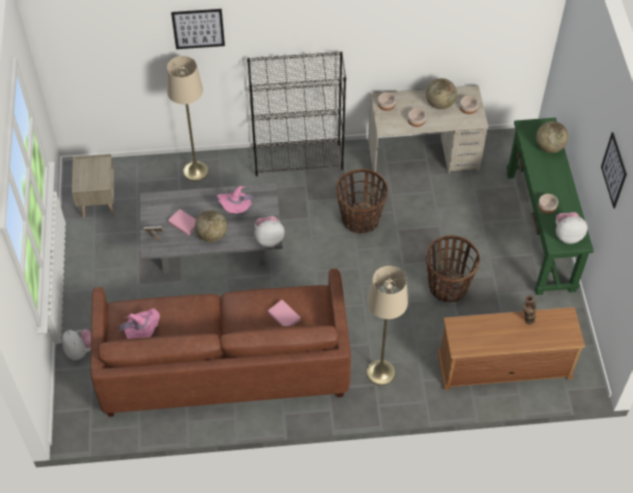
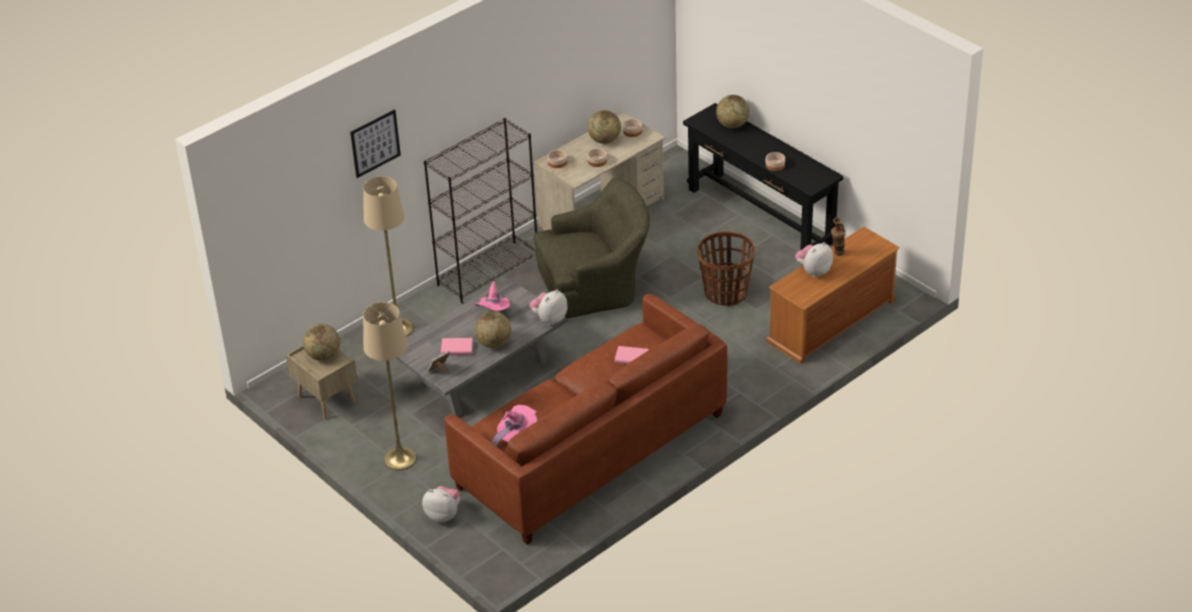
camera: 35 degrees left, 15 degrees down
(96, 172) = (323, 355): none -> globe
(360, 219) = (596, 286): basket -> green armchair
(380, 372) = (734, 381): beige floor lamp -> beige floor lamp (400, 459)
(539, 230) = (760, 215): green console table -> black console table
(567, 235) = (812, 176): plush toy -> plush toy (814, 271)
(614, 170) = (836, 77): picture -> none

